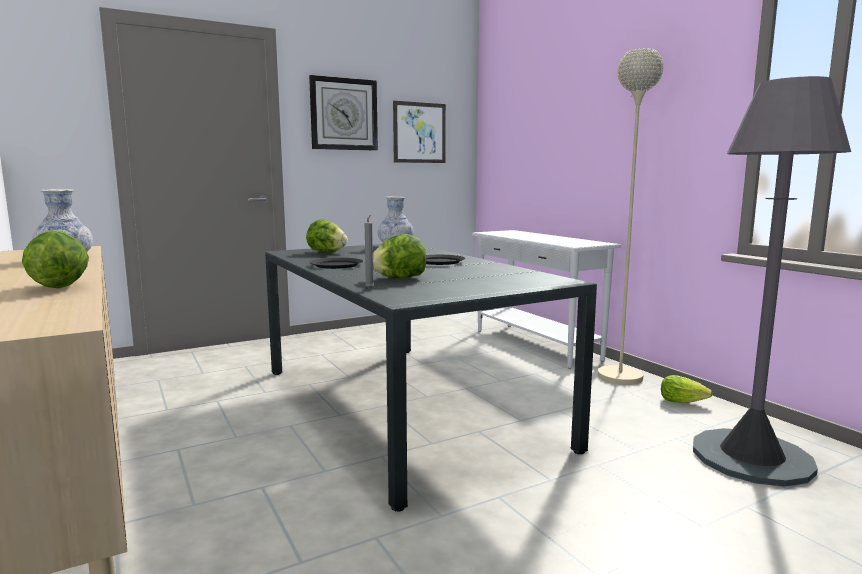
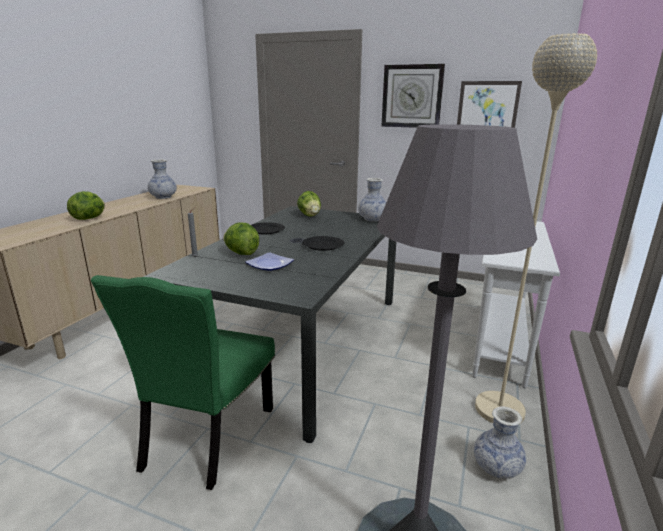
camera: 50 degrees right, 10 degrees up
(460, 277) = (271, 264): none -> plate
(510, 499) = (208, 434): none -> green chair
(682, 401) = (496, 468): lettuce -> vase

